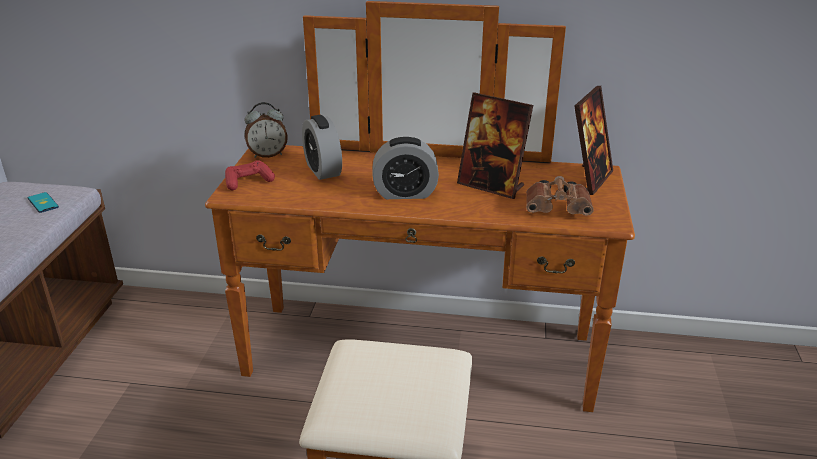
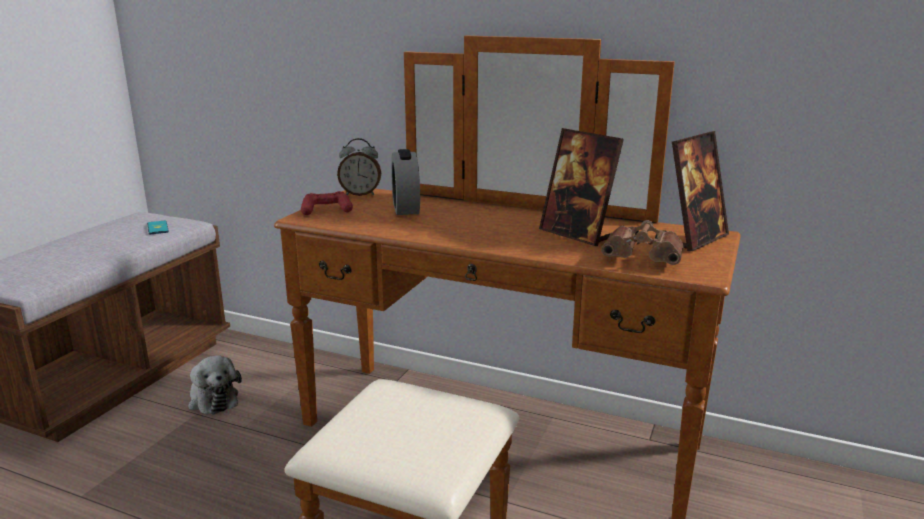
camera: 15 degrees right, 10 degrees down
(139, 364) = (212, 399): none -> plush toy
(405, 193) = (478, 232): alarm clock -> none

